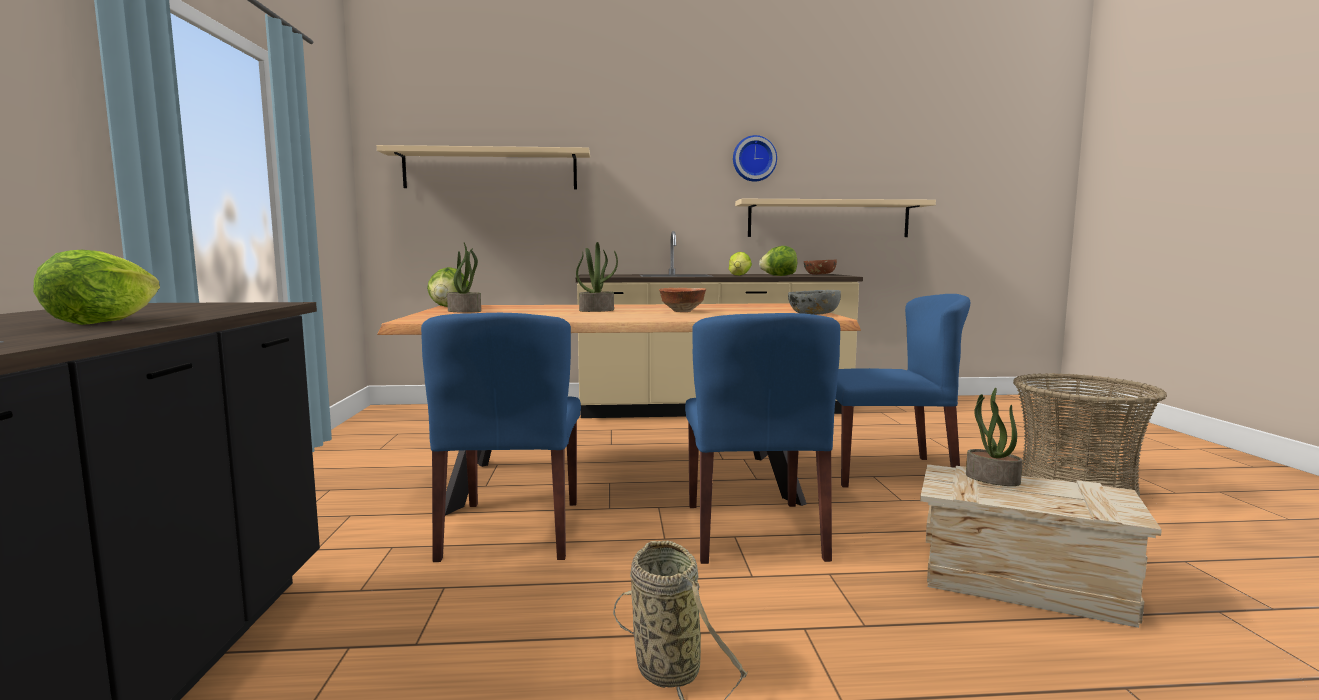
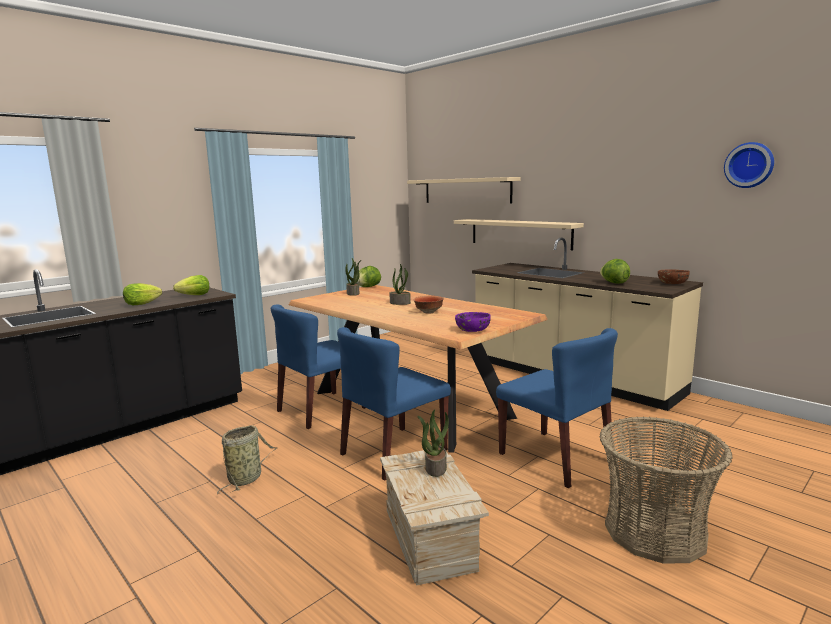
camera: 50 degrees right, 5 degrees up
(739, 275) = (585, 279): lettuce -> lettuce (195, 295)
(754, 159) = (638, 177): wall clock -> wall clock (749, 165)
(813, 314) = (472, 330): grey bowl -> purple bowl
(828, 219) = (705, 231): beige shelf -> beige shelf (519, 233)

